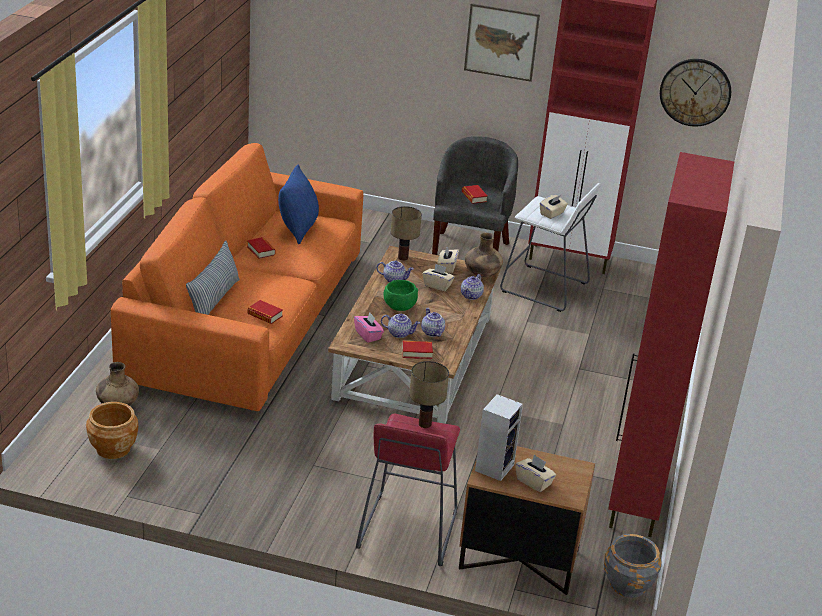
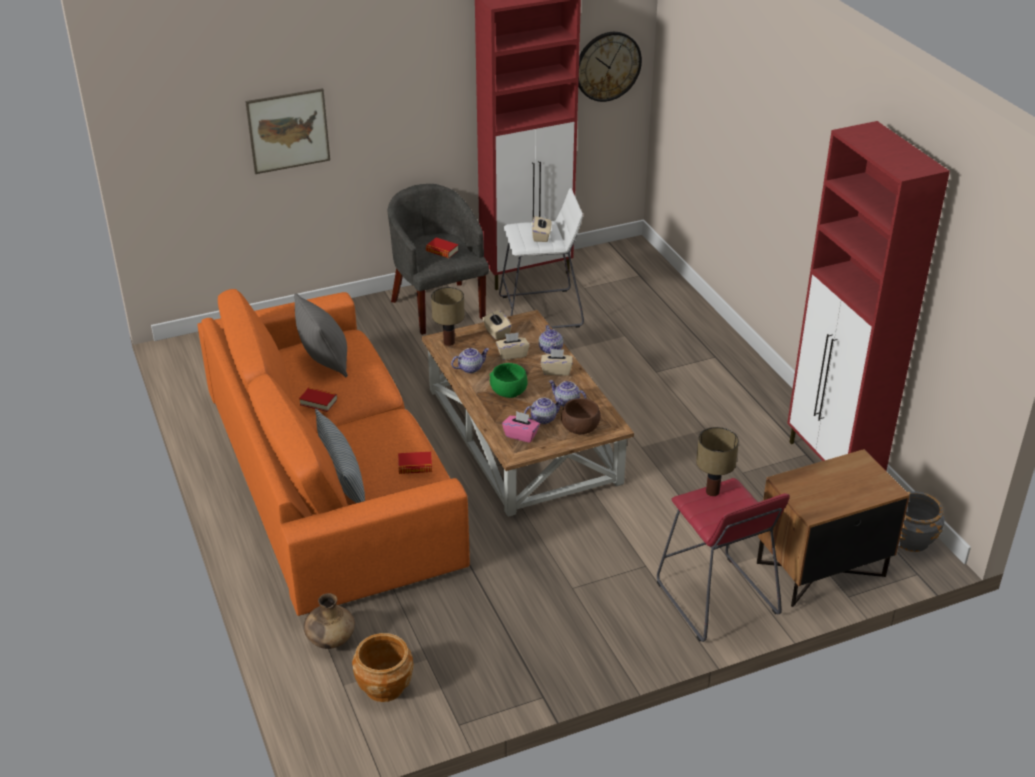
camera: 35 degrees left, 5 degrees up
(298, 229) = (324, 361): blue pillow -> grey pillow
(417, 352) = (580, 428): book -> brown bowl
(482, 274) = (532, 324): brown vase -> none
(494, 466) = (807, 497): speaker -> none
(501, 42) = (413, 81): picture -> picture (288, 131)
(534, 482) = (849, 493): beige tissue box -> beige tissue box (556, 371)

